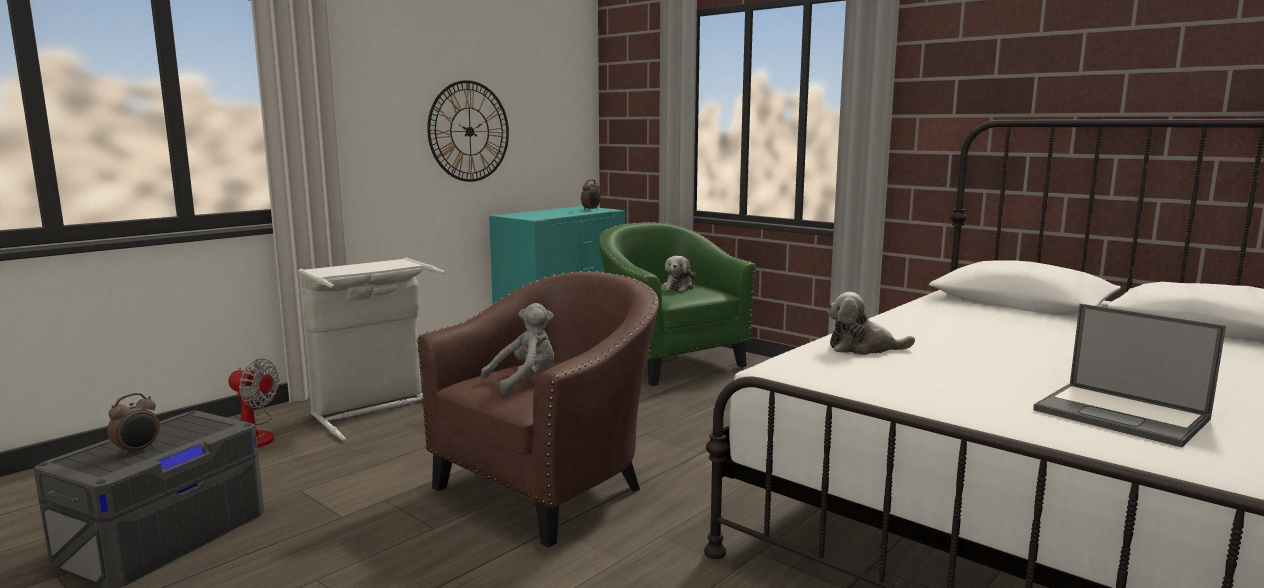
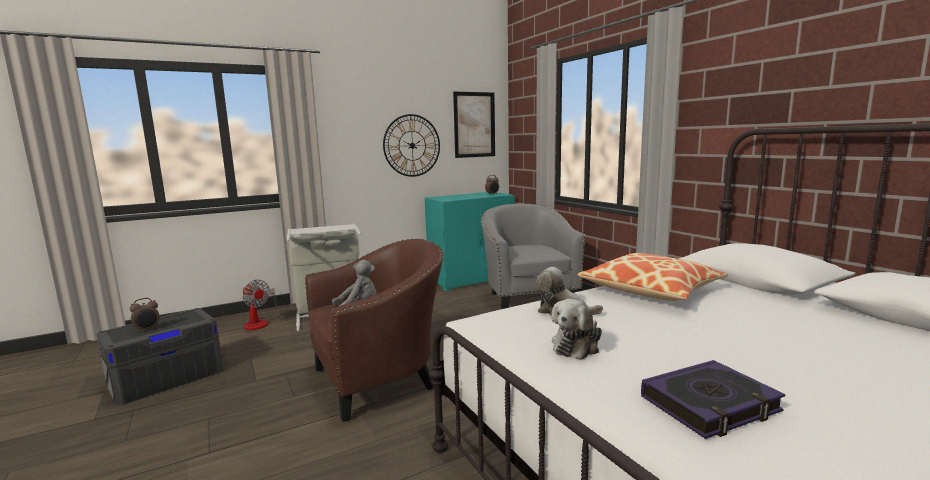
camera: 20 degrees right, 0 degrees up
(555, 101) = (474, 125): none -> picture
(669, 362) = (528, 298): green armchair -> grey armchair
(679, 287) = (534, 248): plush toy -> plush toy (577, 346)
(928, 320) = (650, 290): none -> pillow
(1123, 415) = (710, 405): laptop -> book

